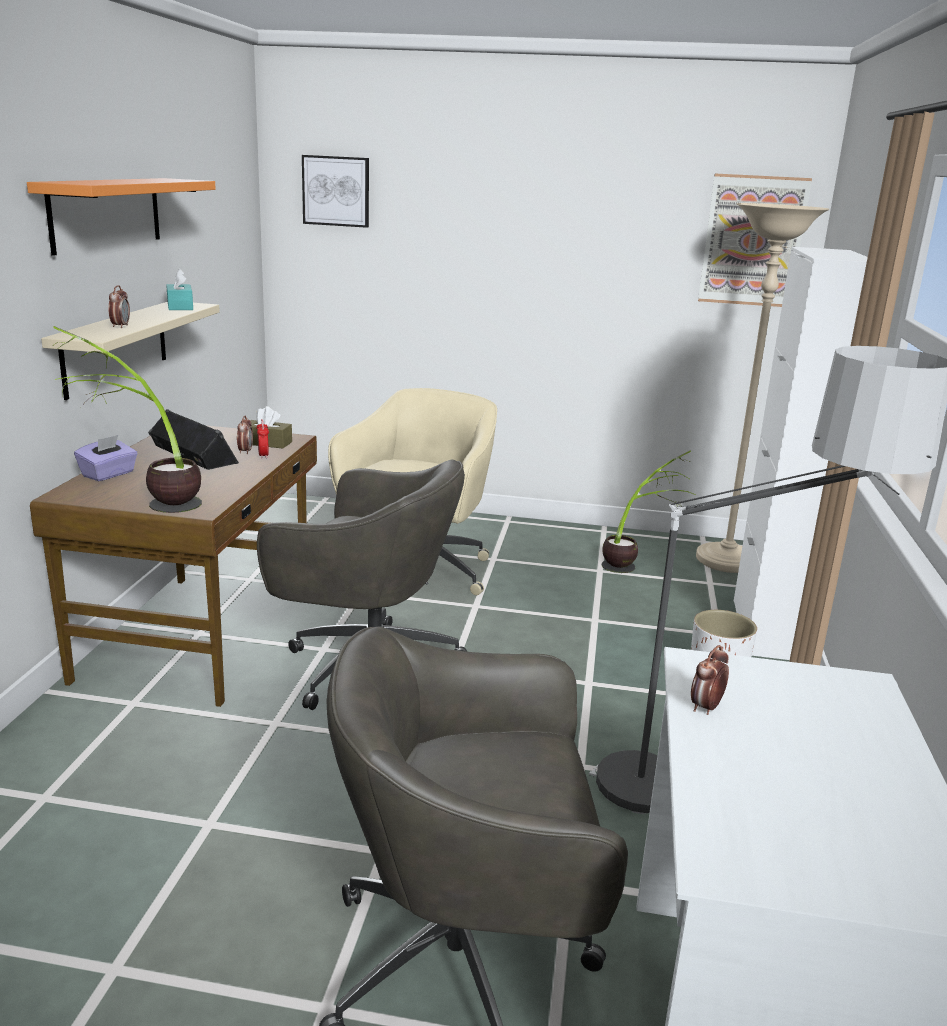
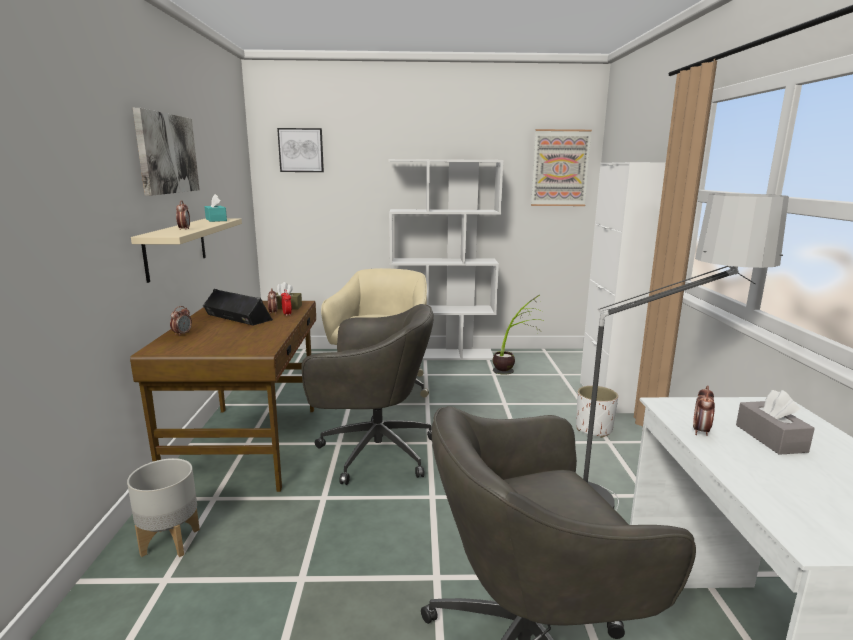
camera: 10 degrees left, 5 degrees down
(62, 751) = (169, 542): none -> grey planter
(106, 213) = (166, 153): orange shelf -> picture
(108, 474) = (182, 334): purple tissue box -> alarm clock
(144, 503) = (218, 349): potted plant -> none
(533, 529) = (442, 355): none -> white bookcase
(726, 561) = (564, 361): beige floor lamp -> none
(799, 731) = (770, 438): none -> grey tissue box

